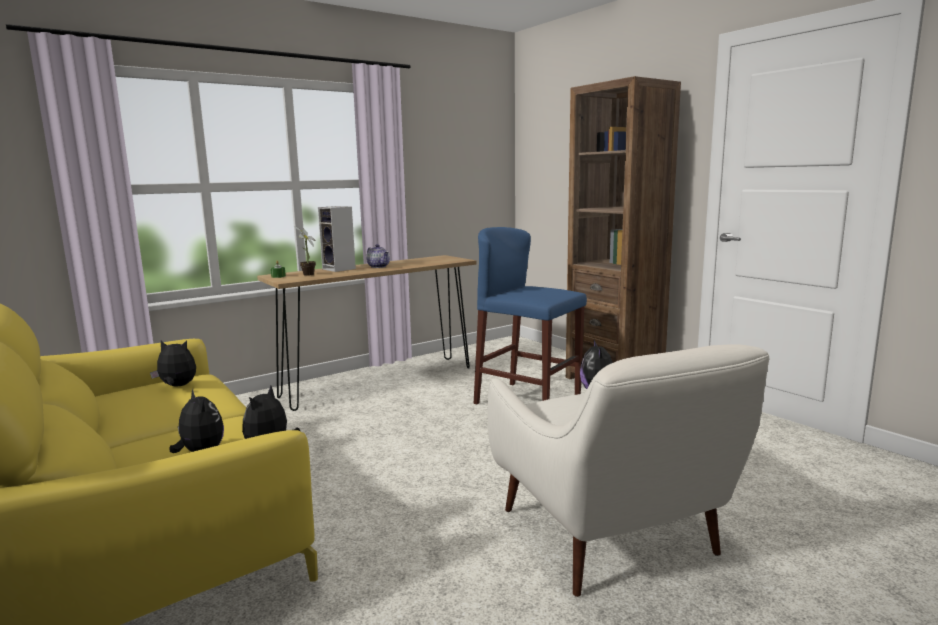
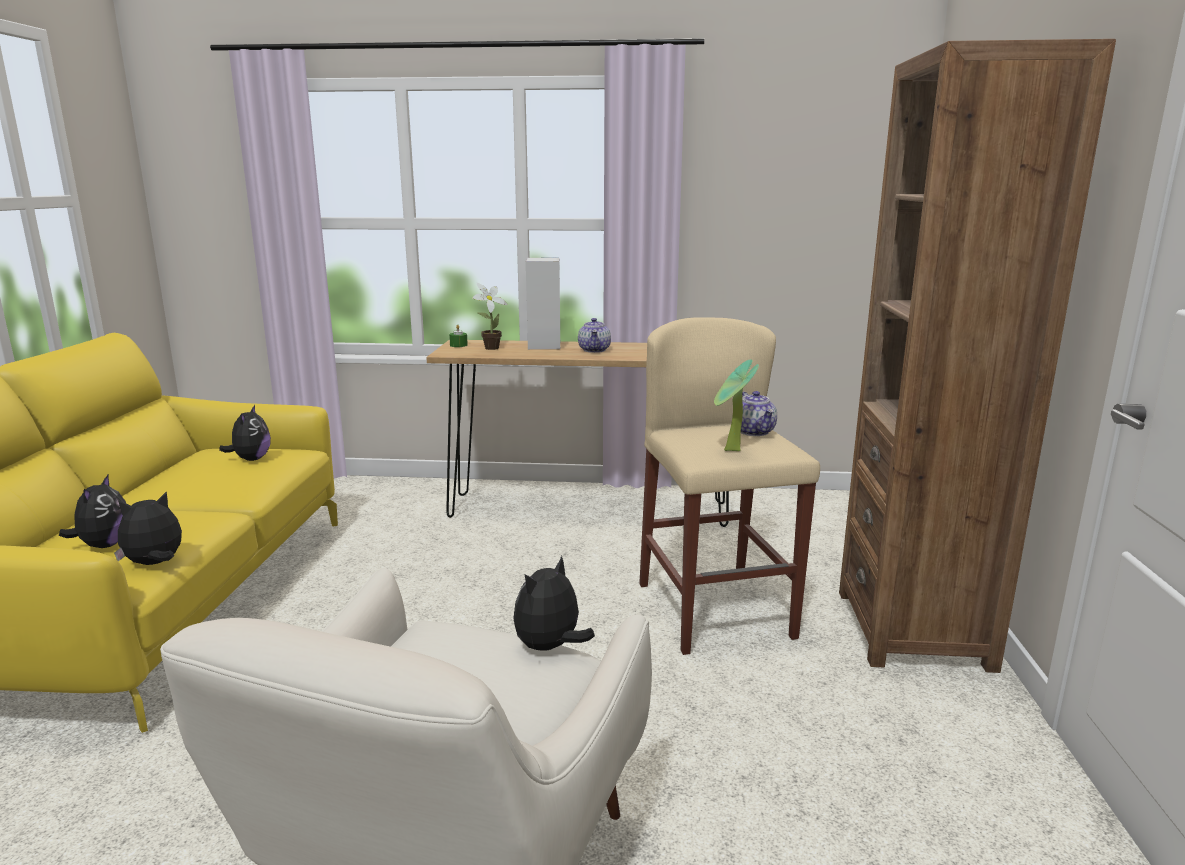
camera: 40 degrees right, 5 degrees up
(177, 386) = (251, 459): plush toy -> plush toy turned 45 degrees clockwise
(527, 401) = (714, 610): blue stool -> beige stool
(538, 287) = (754, 432): none -> teapot
(550, 295) = (731, 451): none -> potted plant

